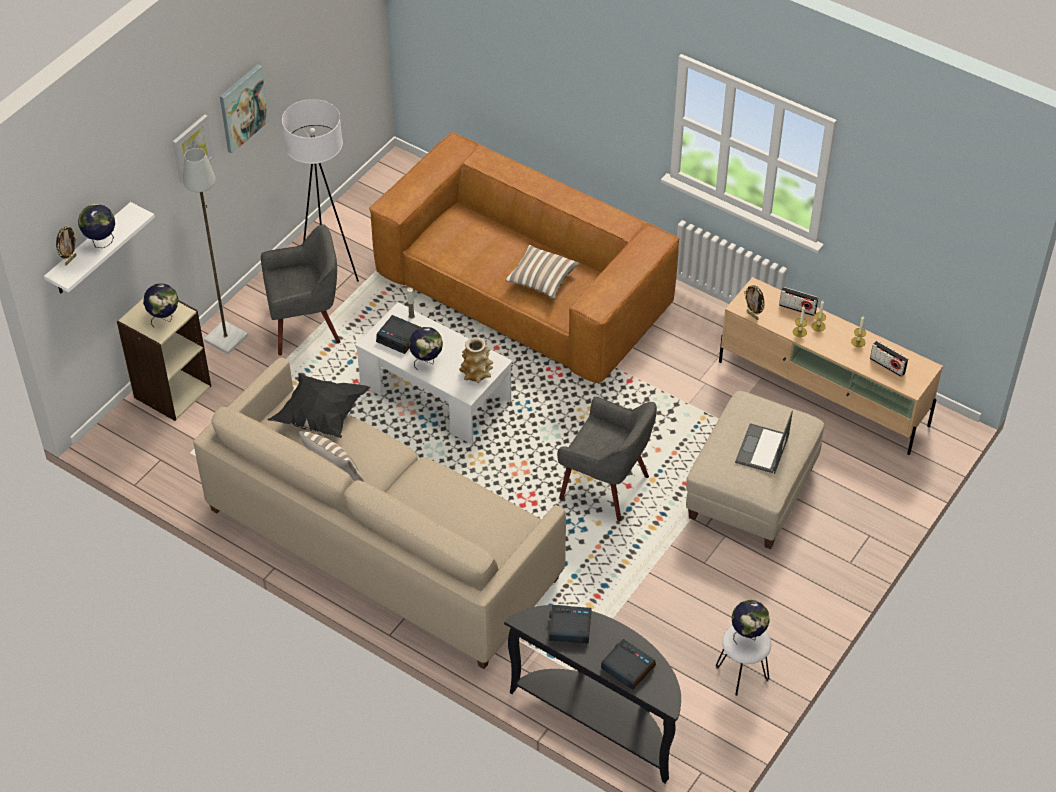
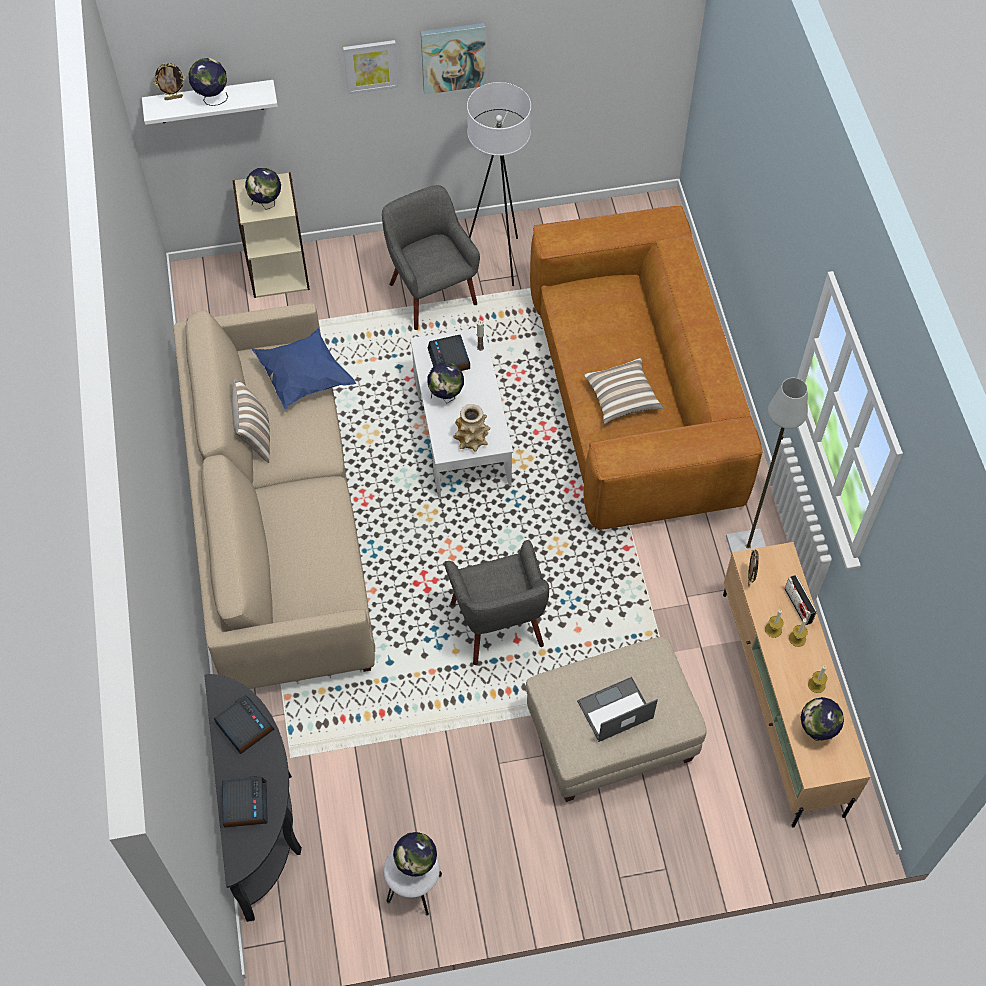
camera: 45 degrees right, 10 degrees up
(227, 338) = (364, 258): grey floor lamp -> grey floor lamp (748, 549)
(306, 326) = (431, 293): grey armchair -> grey armchair turned 150 degrees counterclockwise
(320, 417) = (303, 378): black pillow -> blue pillow
(887, 366) = (816, 731): radio -> globe

